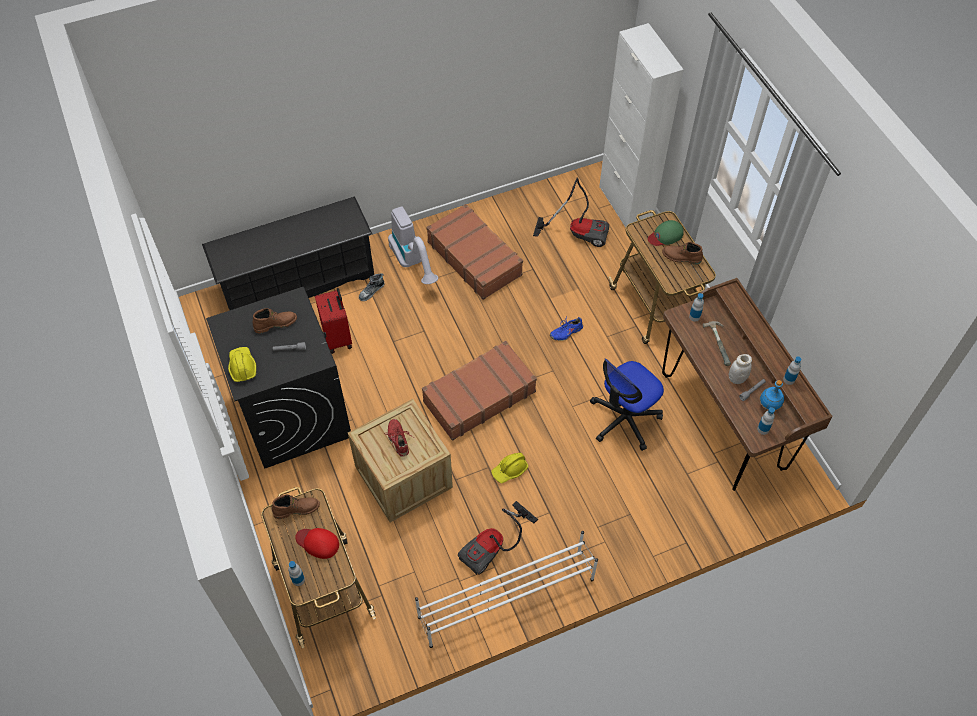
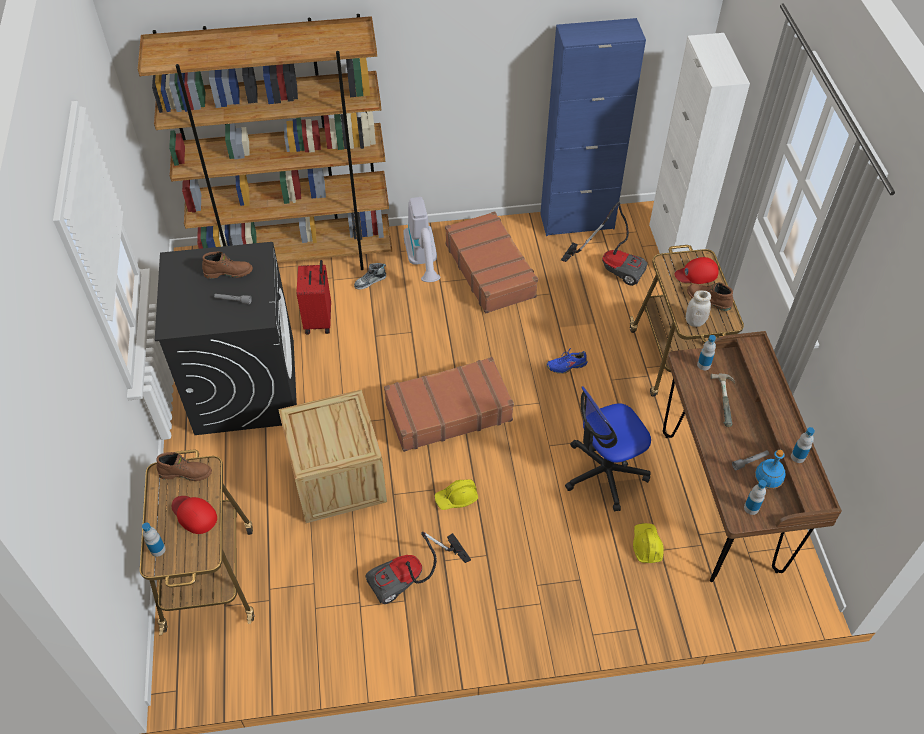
camera: 15 degrees right, 5 degrees down
(242, 367) = (177, 308): yellow hard hat -> yellow hard hat (646, 546)
(298, 282) = (298, 257): black shoe rack -> brown bookcase
(399, 439) = (331, 429): red shoe -> none
(505, 598) = (405, 639): white shoe rack -> none
(536, 196) = (577, 221): none -> blue cabinet
(665, 235) = (696, 274): green cap -> red cap
(736, 378) = (735, 443): white jar -> white jar (695, 321)

